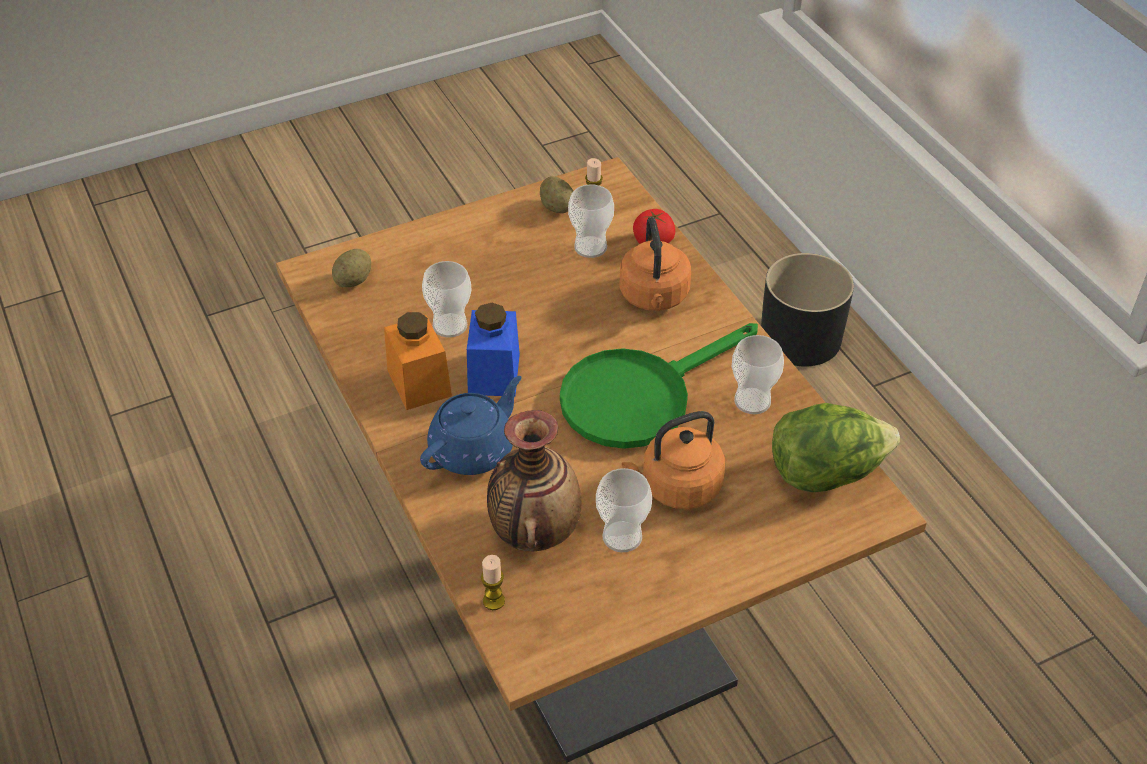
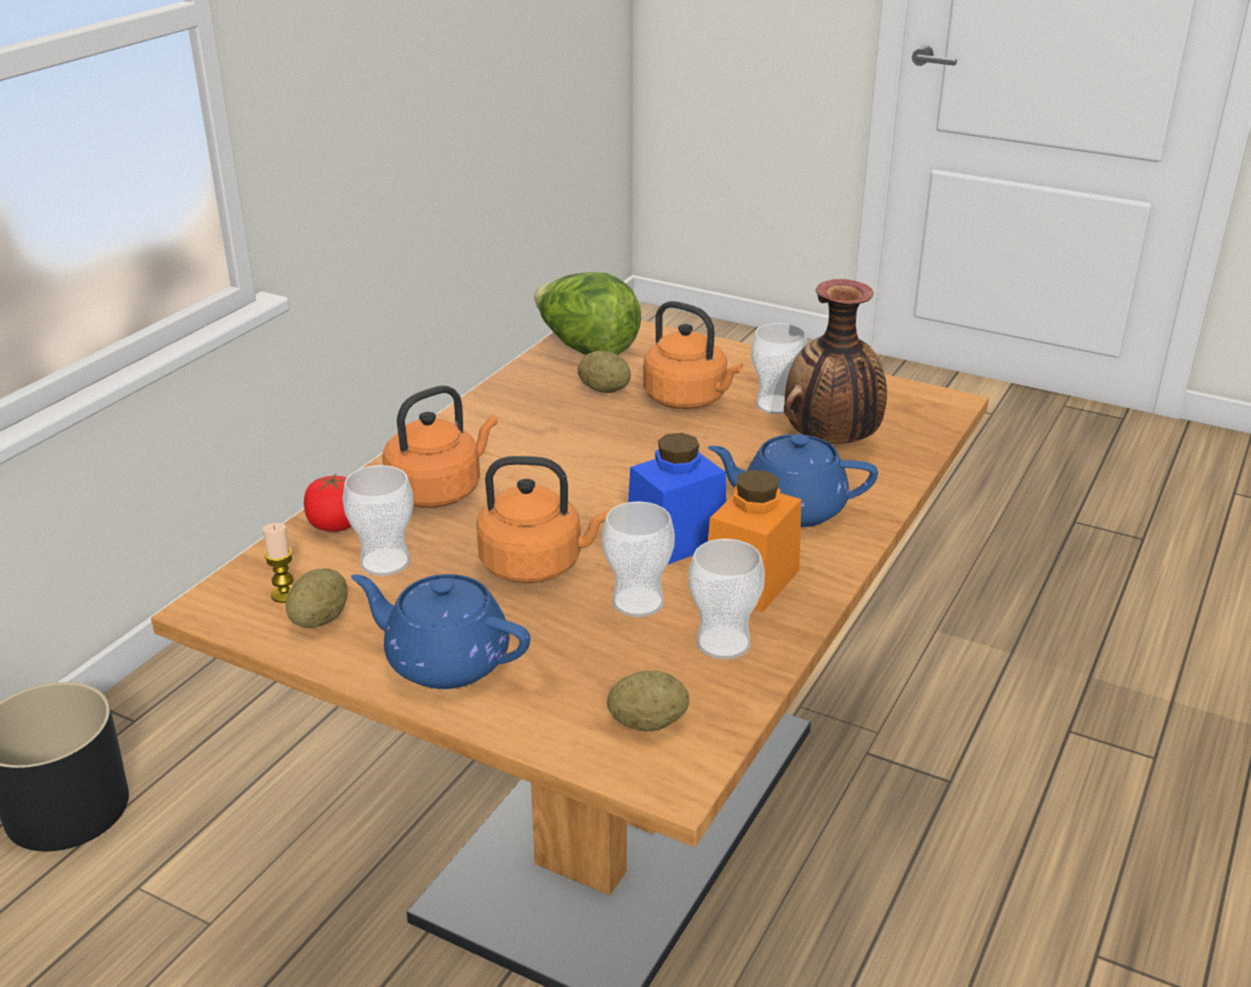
camera: 125 degrees left, 15 degrees down
(475, 235) = (445, 660): none -> blue teapot
(493, 601) = (924, 433): candle -> none
(527, 303) = (537, 565): none -> orange kettle
(639, 396) = (602, 450): green frying pan -> none
(737, 445) = (604, 390): none -> potato
(752, 401) = (538, 398): cup -> cup (723, 643)

